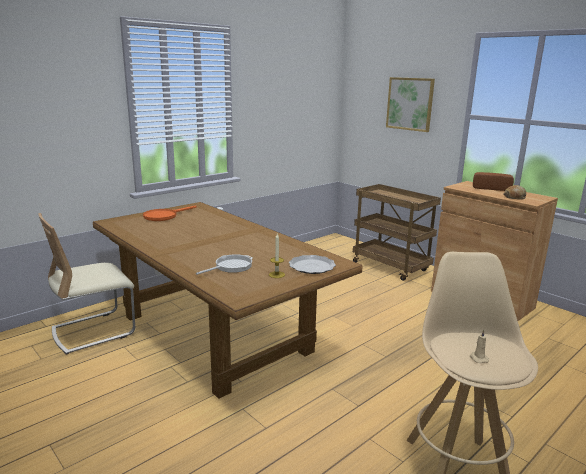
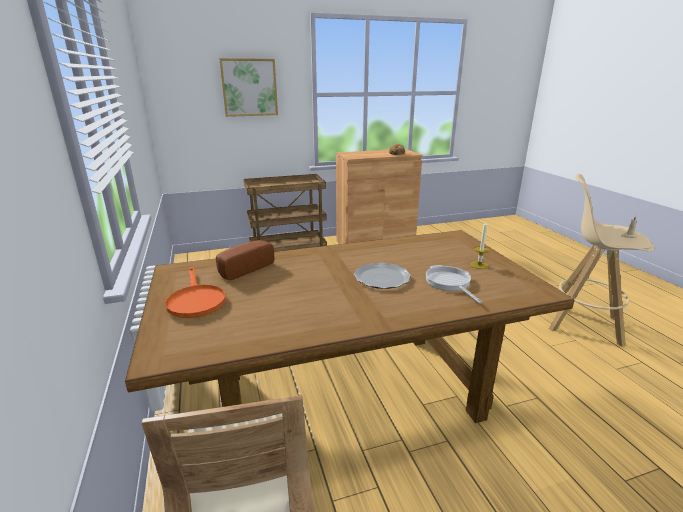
camera: 65 degrees left, 5 degrees up
(312, 266) = (460, 247): plate -> plate (381, 278)
(491, 188) = (366, 152): bread -> bread (244, 269)

